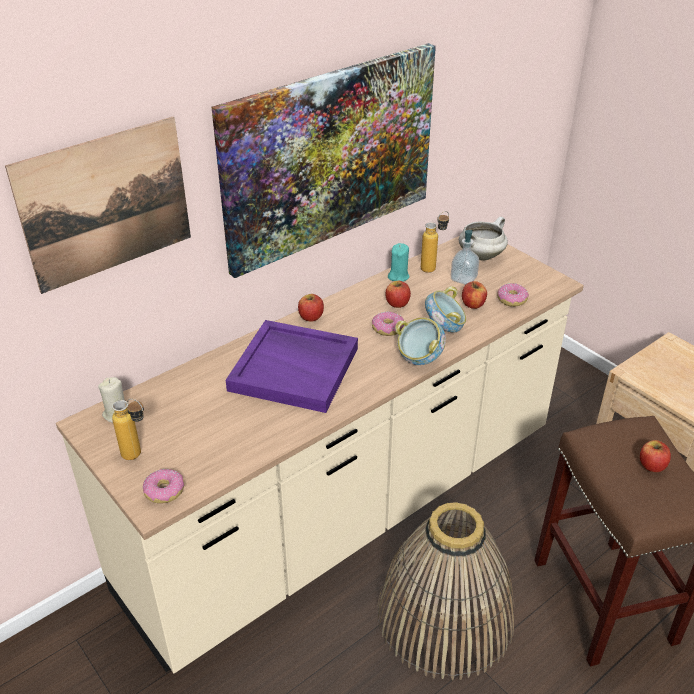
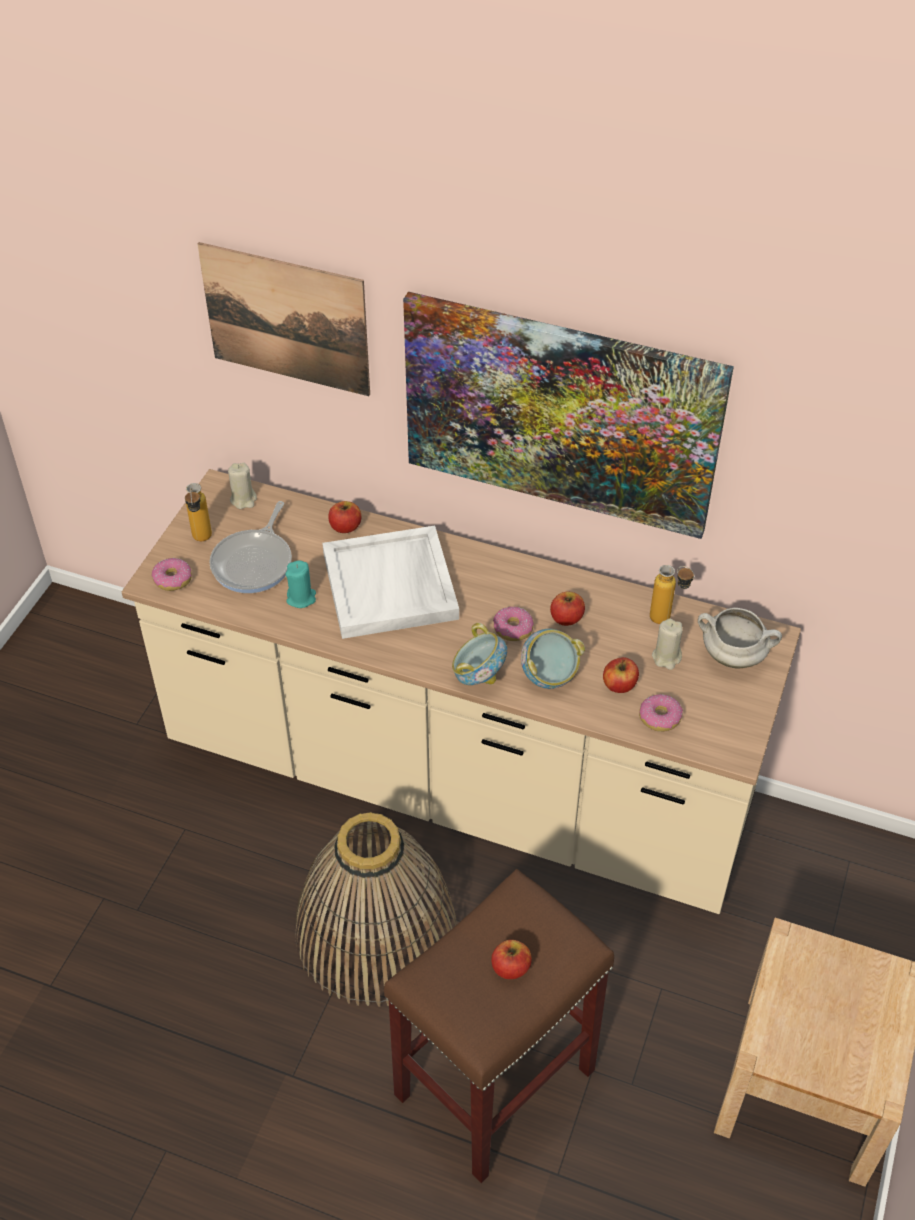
camera: 60 degrees right, 10 degrees up
(196, 432) = (254, 562): none -> frying pan
(295, 369) = (391, 586): purple tray -> white tray
(311, 317) = (484, 559): apple -> apple (345, 527)
(398, 276) = (621, 597): turquoise candle -> turquoise candle (301, 598)
(463, 279) = (666, 657): soap dispenser -> beige candle

